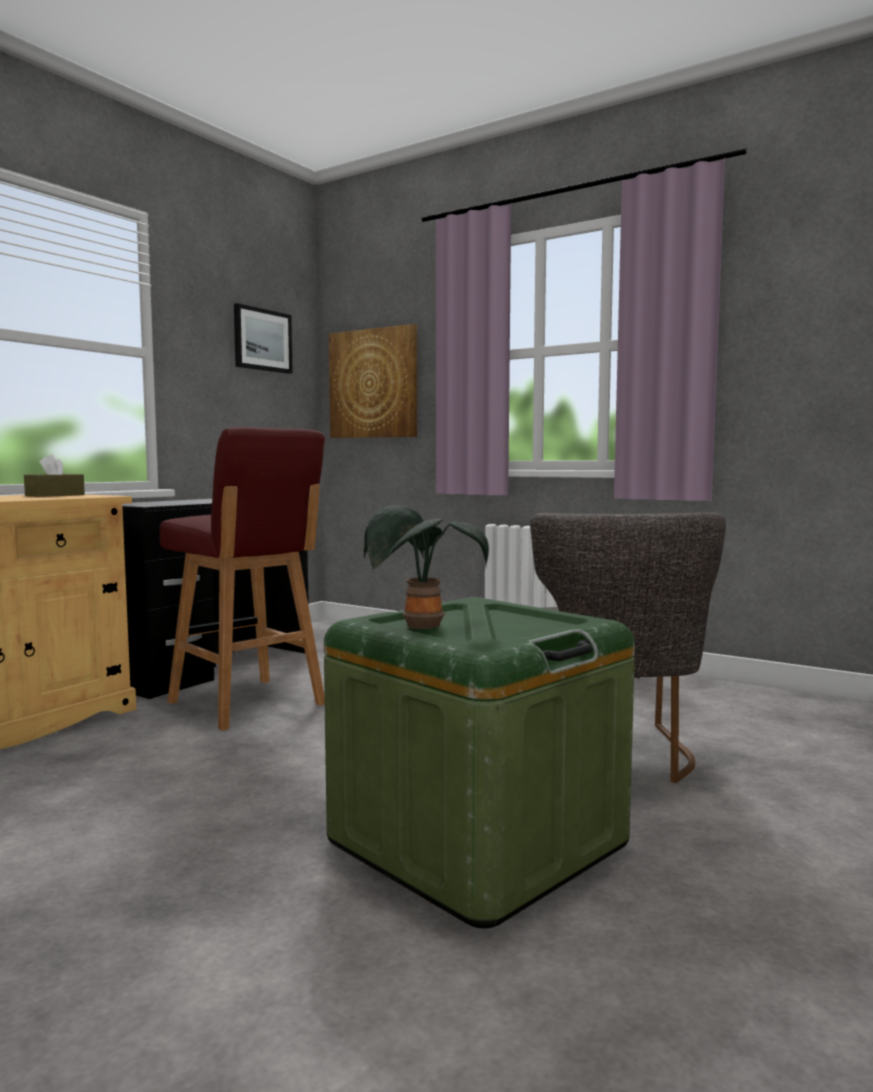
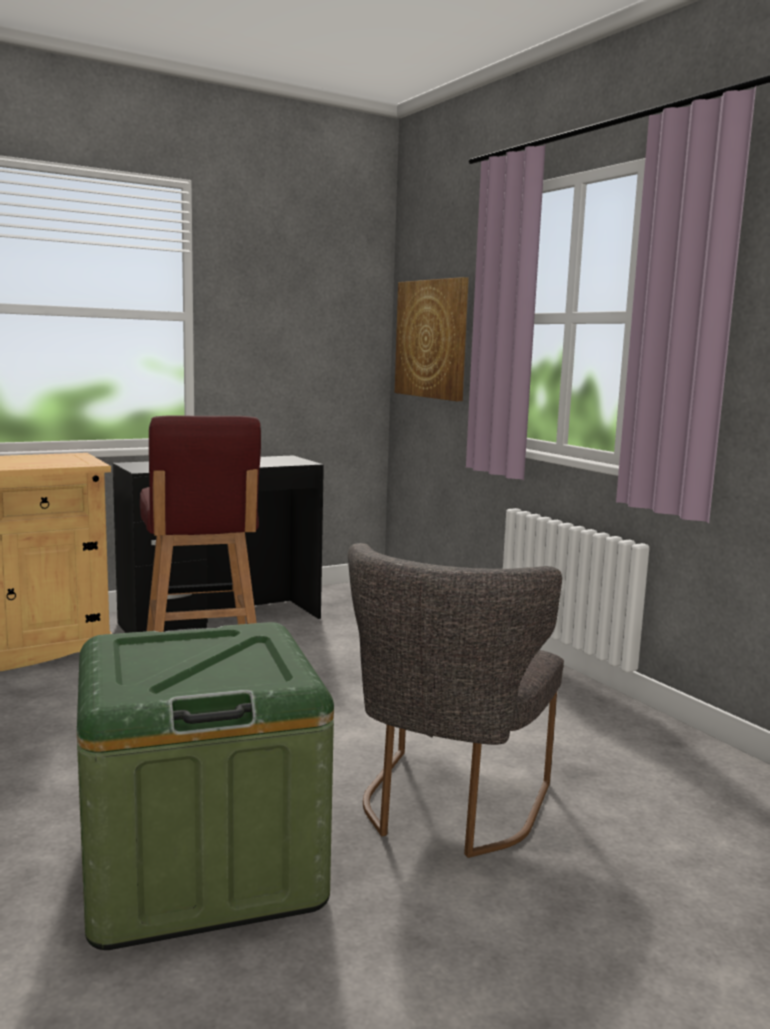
camera: 25 degrees right, 5 degrees up
(55, 495) = (59, 459): brown tissue box -> none
(262, 340) = (321, 293): picture -> none
(421, 628) = (143, 657): potted plant -> none

